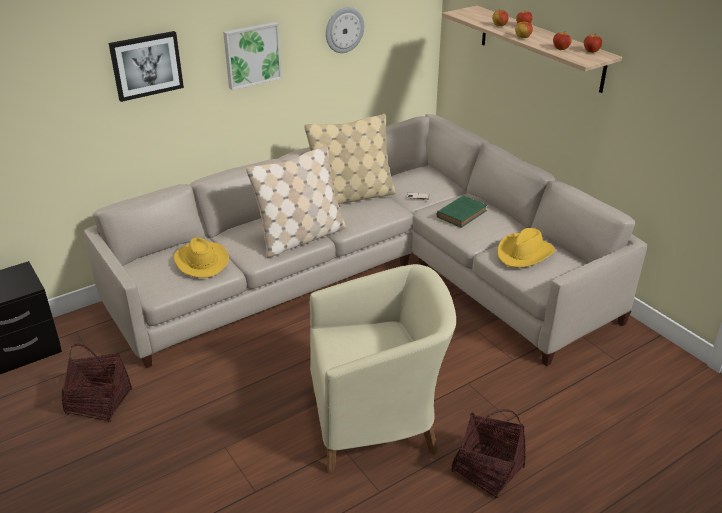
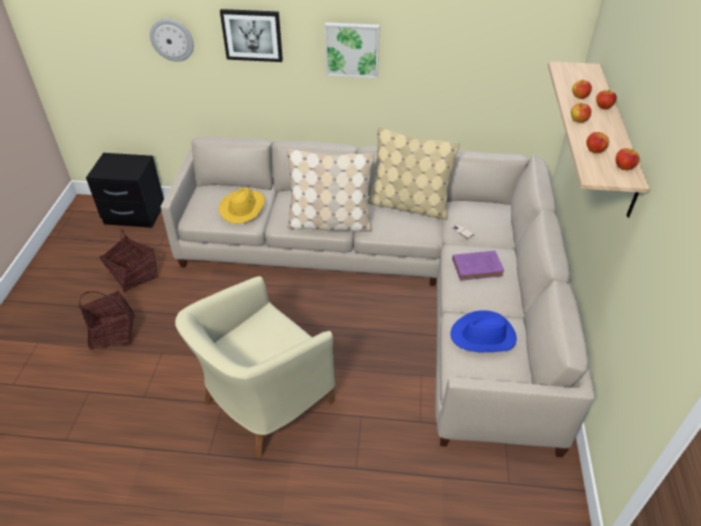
camera: 40 degrees right, 10 degrees up
(344, 30) = (456, 48): wall clock -> wall clock (172, 39)
(377, 423) = (264, 402): beige armchair -> beige armchair turned 105 degrees clockwise
(462, 213) = (478, 267): green book -> purple book
(488, 469) = (293, 495): basket -> basket (113, 333)
(524, 253) = (483, 336): yellow hat -> blue hat

